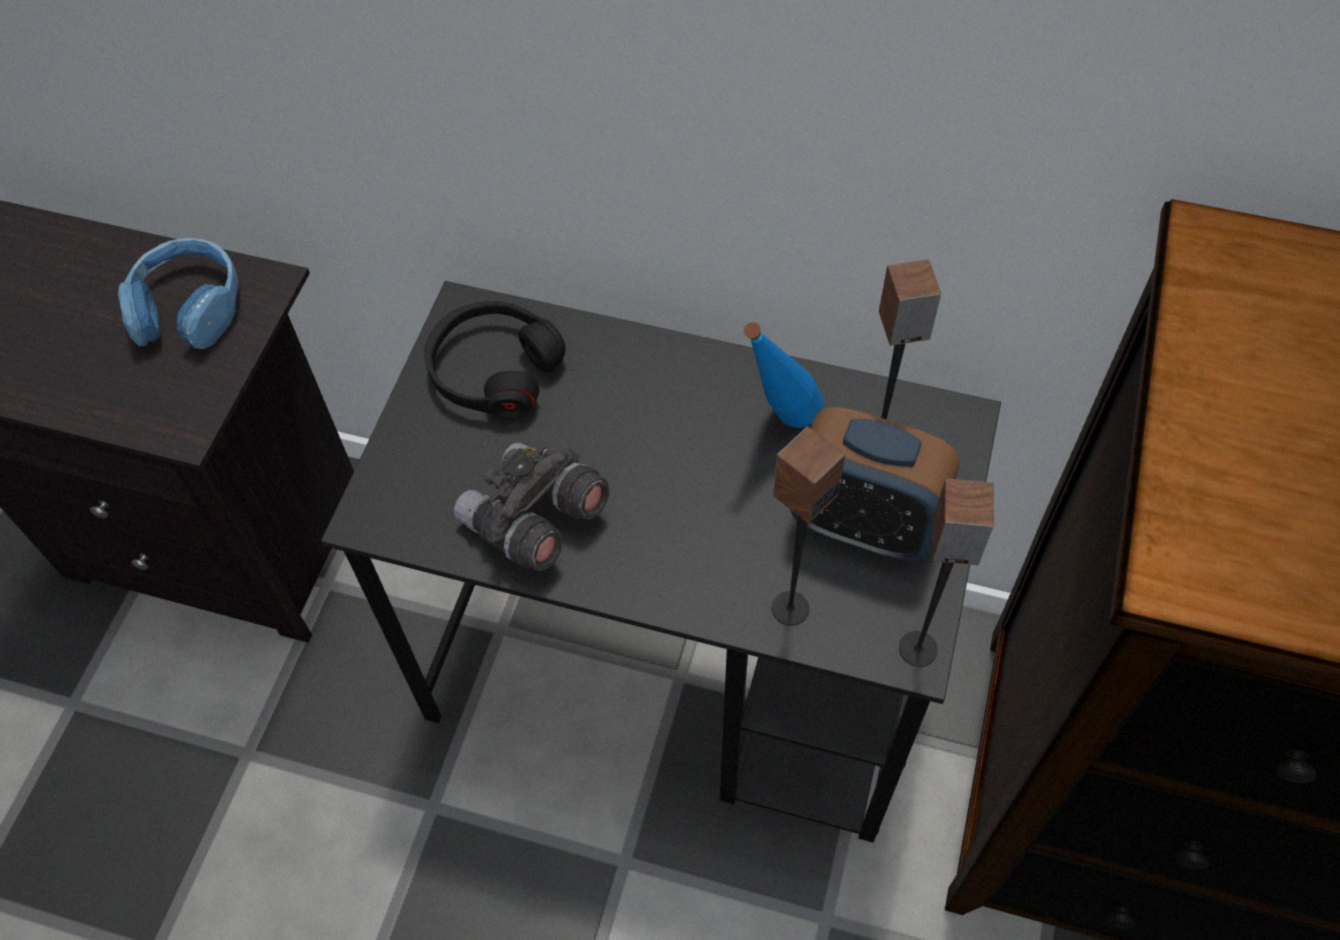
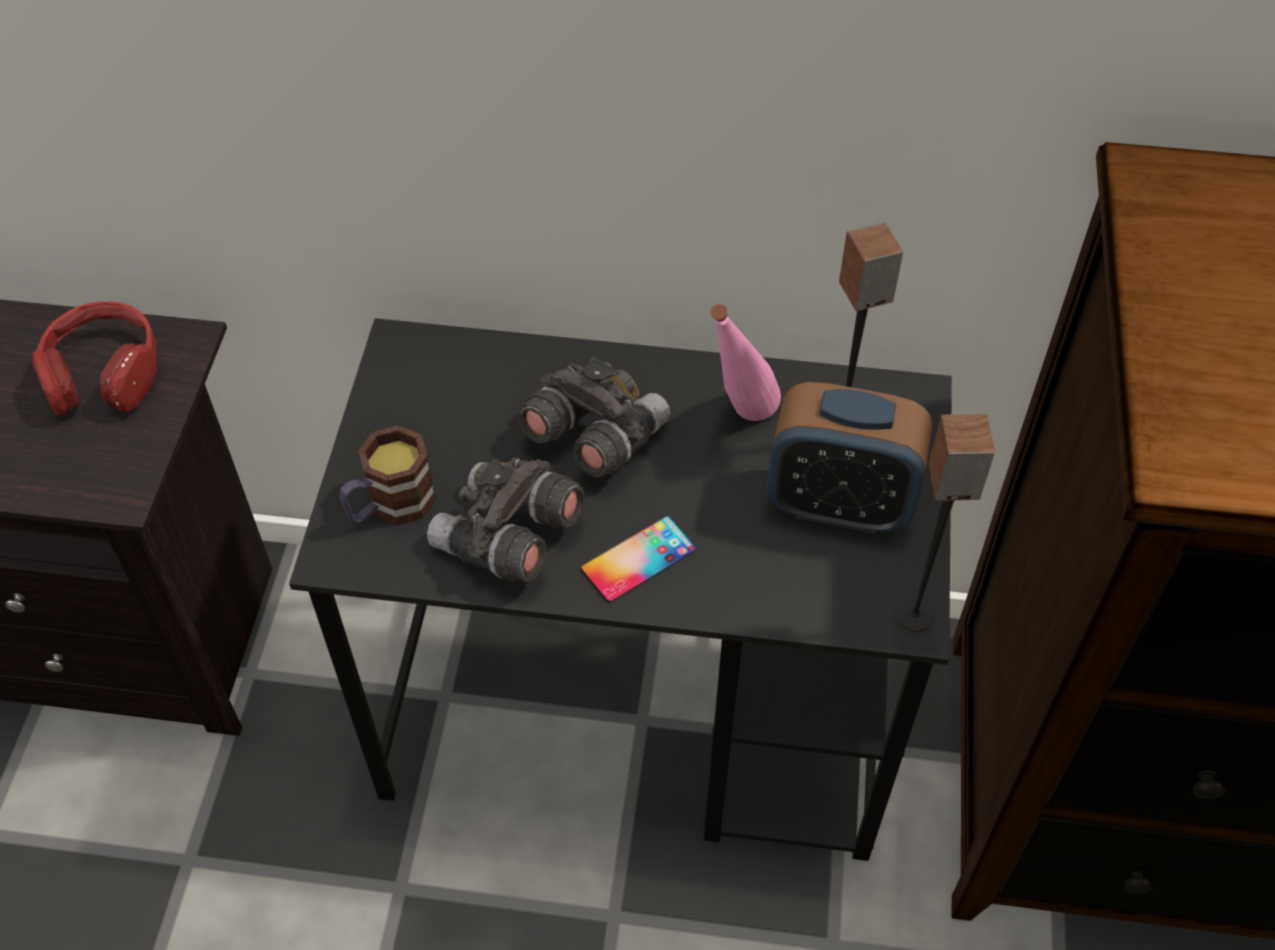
camera: 10 degrees left, 5 degrees down
(188, 307) = (104, 373): blue headphones -> red headphones
(427, 474) = (390, 506): none -> mug
(494, 370) = (441, 398): black headphones -> none
(634, 425) = (594, 436): none -> grey binoculars
(655, 557) = (638, 559): none -> phone
(778, 426) = (738, 421): blue bottle -> pink bottle
(789, 608) = (781, 591): speaker -> none

